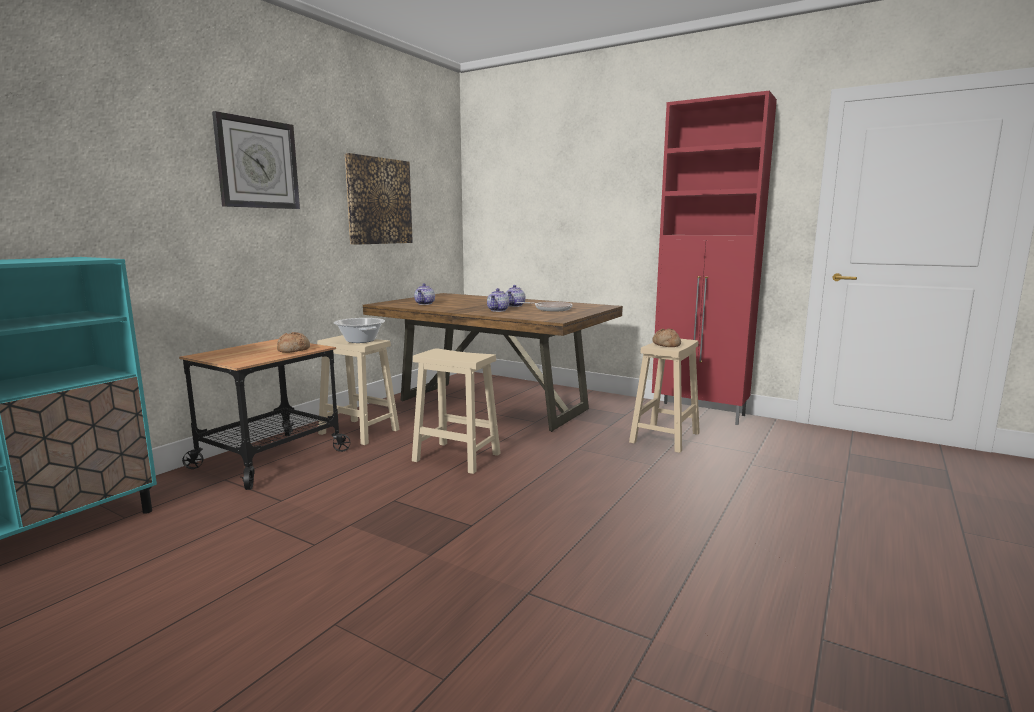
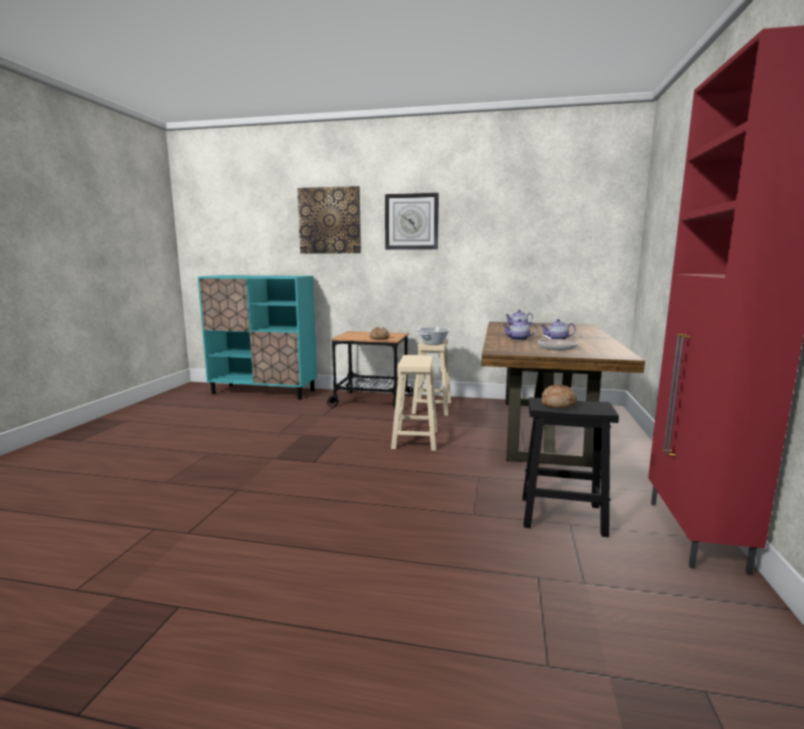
camera: 70 degrees right, 0 degrees up
(379, 201) = (518, 240): picture -> picture (329, 220)
(664, 438) = (560, 516): beige stool -> black stool

